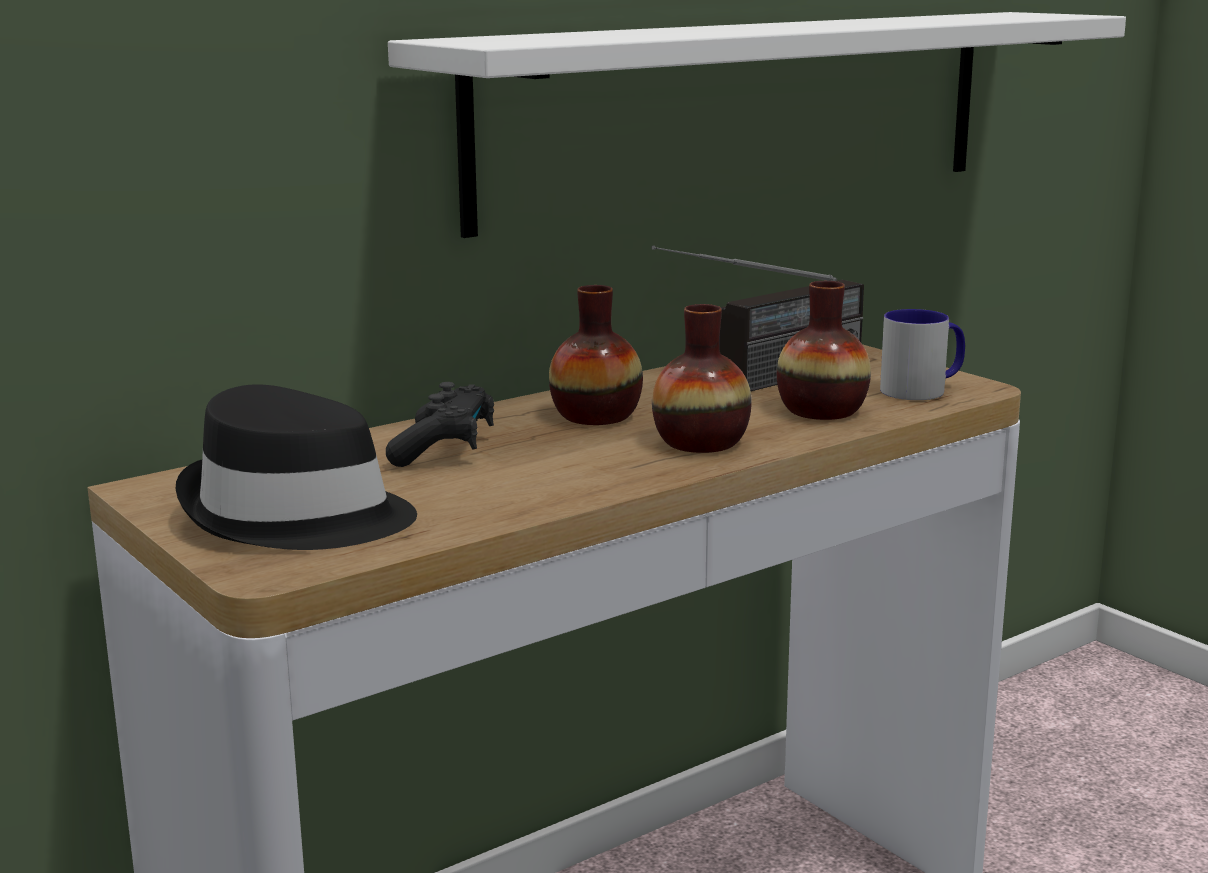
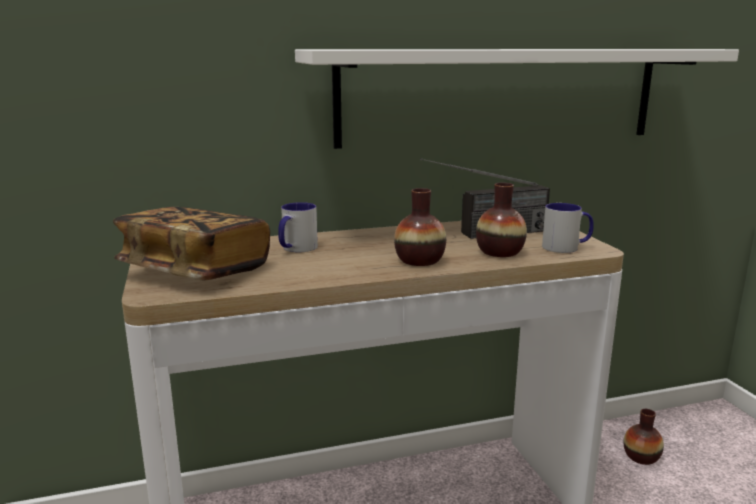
camera: 20 degrees right, 0 degrees up
(296, 516) = (196, 271): black hat -> book
(444, 449) = (296, 249): black game controller -> mug
(596, 416) = (384, 241): vase -> vase (641, 456)

